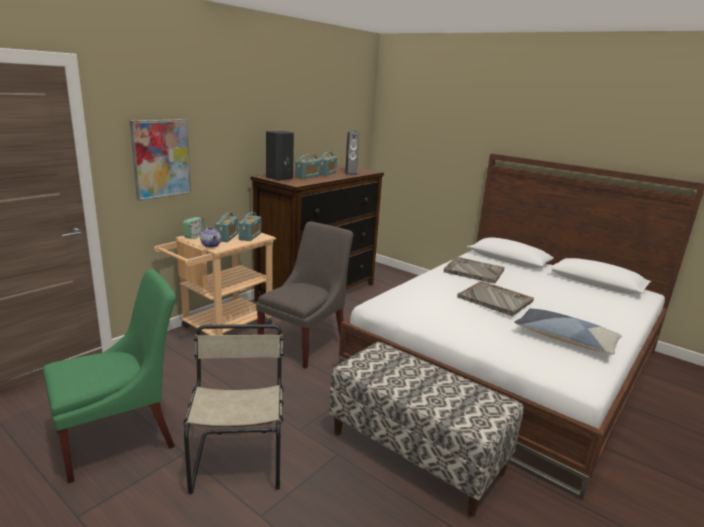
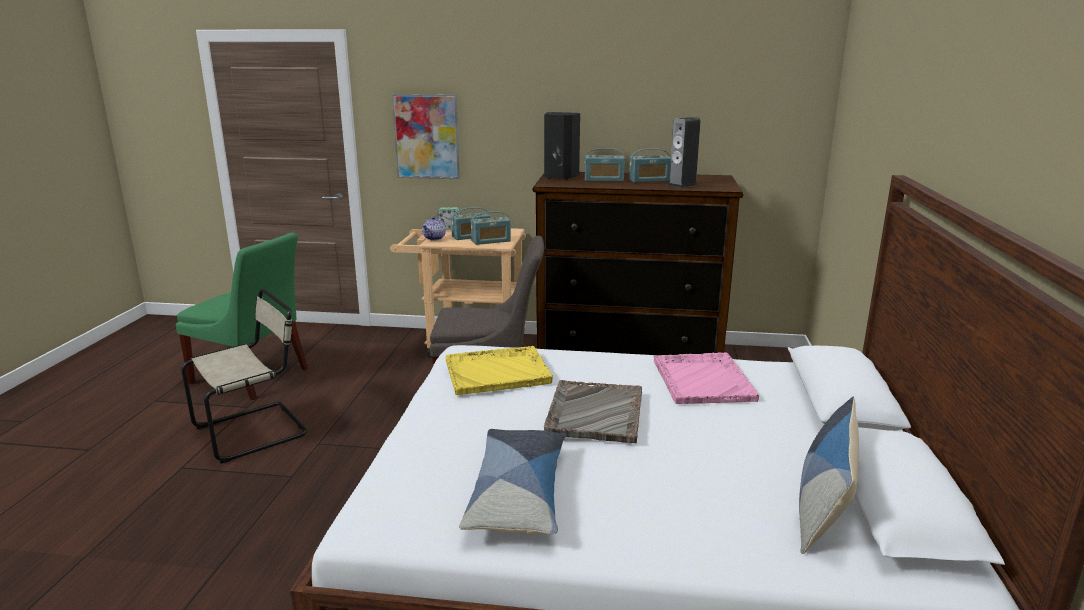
camera: 60 degrees right, 0 degrees up
(416, 452) = (326, 523): bench -> none
(425, 304) = (498, 372): none -> yellow tray
(473, 271) = (702, 380): grey tray -> pink tray
(594, 291) = (824, 504): none -> pillow

